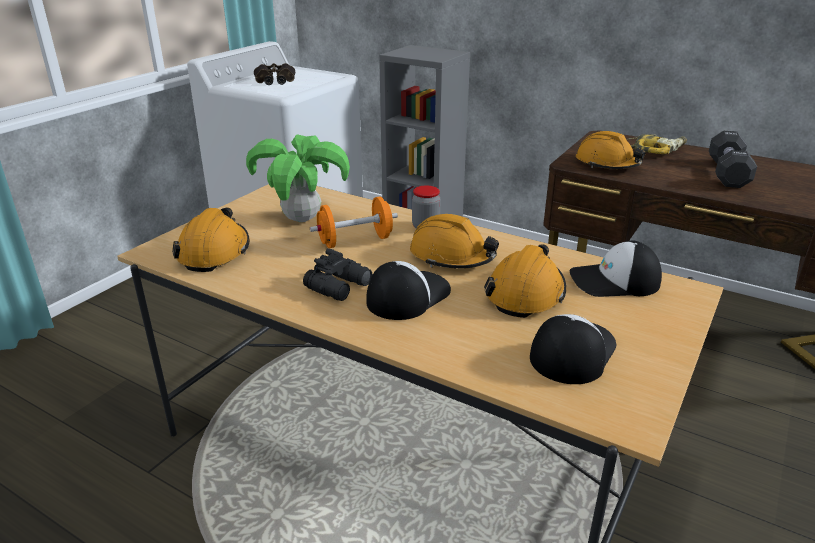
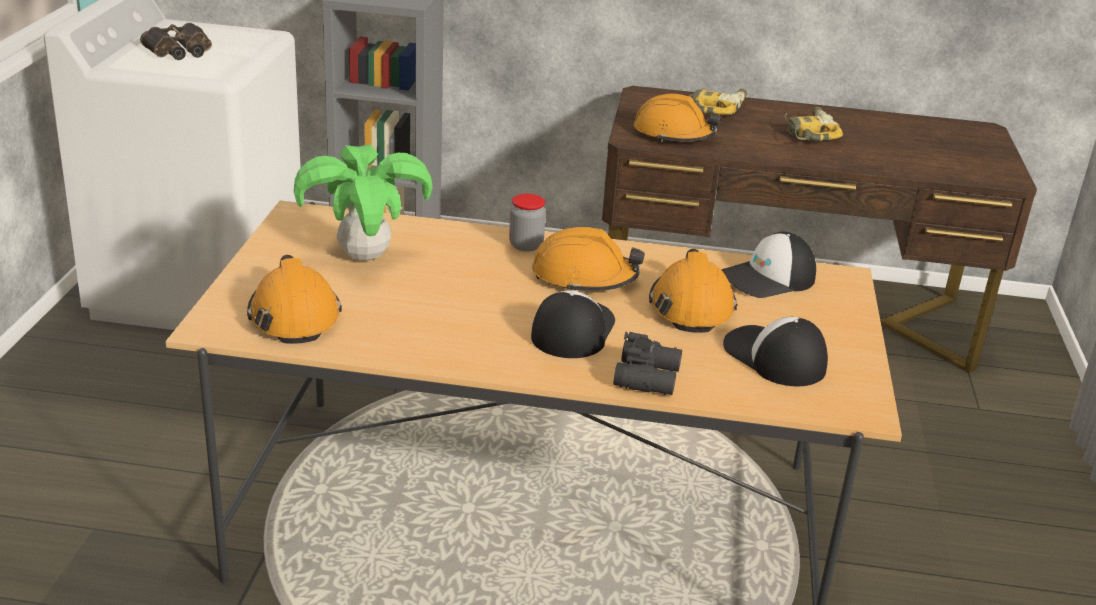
camera: 25 degrees left, 0 degrees up
(340, 286) = (489, 331): black binoculars -> black binoculars (649, 377)
(355, 241) = (457, 275): orange dumbbell -> none
(571, 352) = (774, 357): cap -> cap turned 45 degrees counterclockwise
(727, 173) = (807, 132): black dumbbell -> power drill

